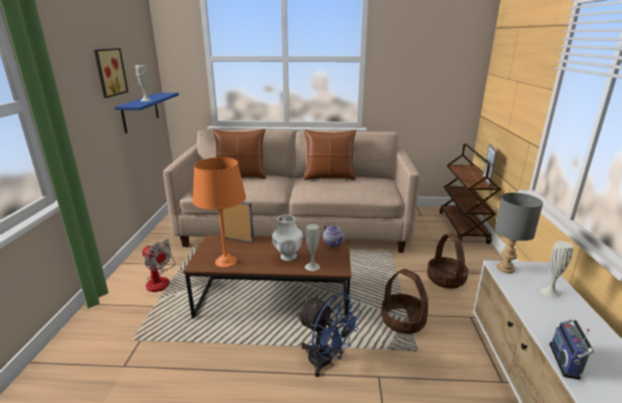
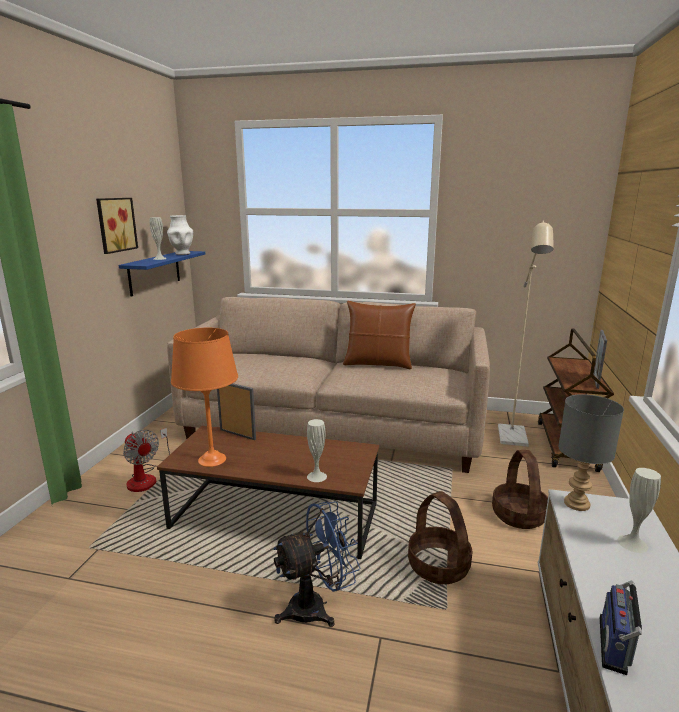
camera: 10 degrees right, 5 degrees down
(241, 176) = (266, 356): brown pillow -> none
(288, 257) = (290, 461): white vase -> white vase (182, 254)
(326, 361) = (316, 606): blue fan -> blue fan turned 75 degrees counterclockwise
(333, 243) = (356, 449): teapot -> none
(426, 226) = (513, 440): none -> beige floor lamp

